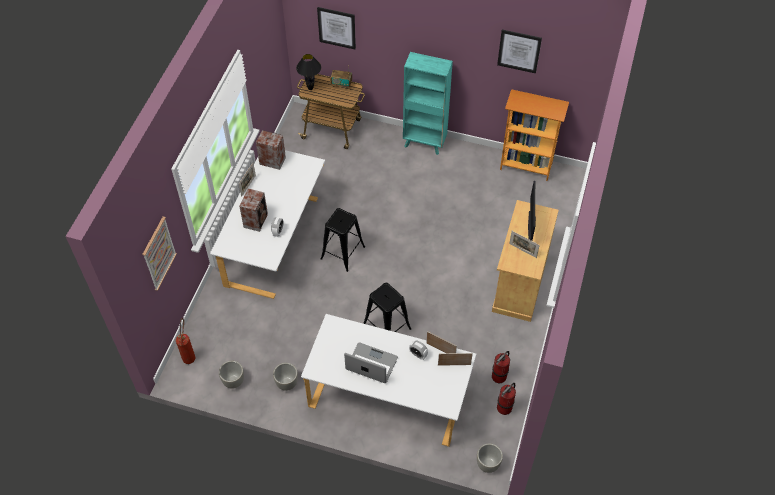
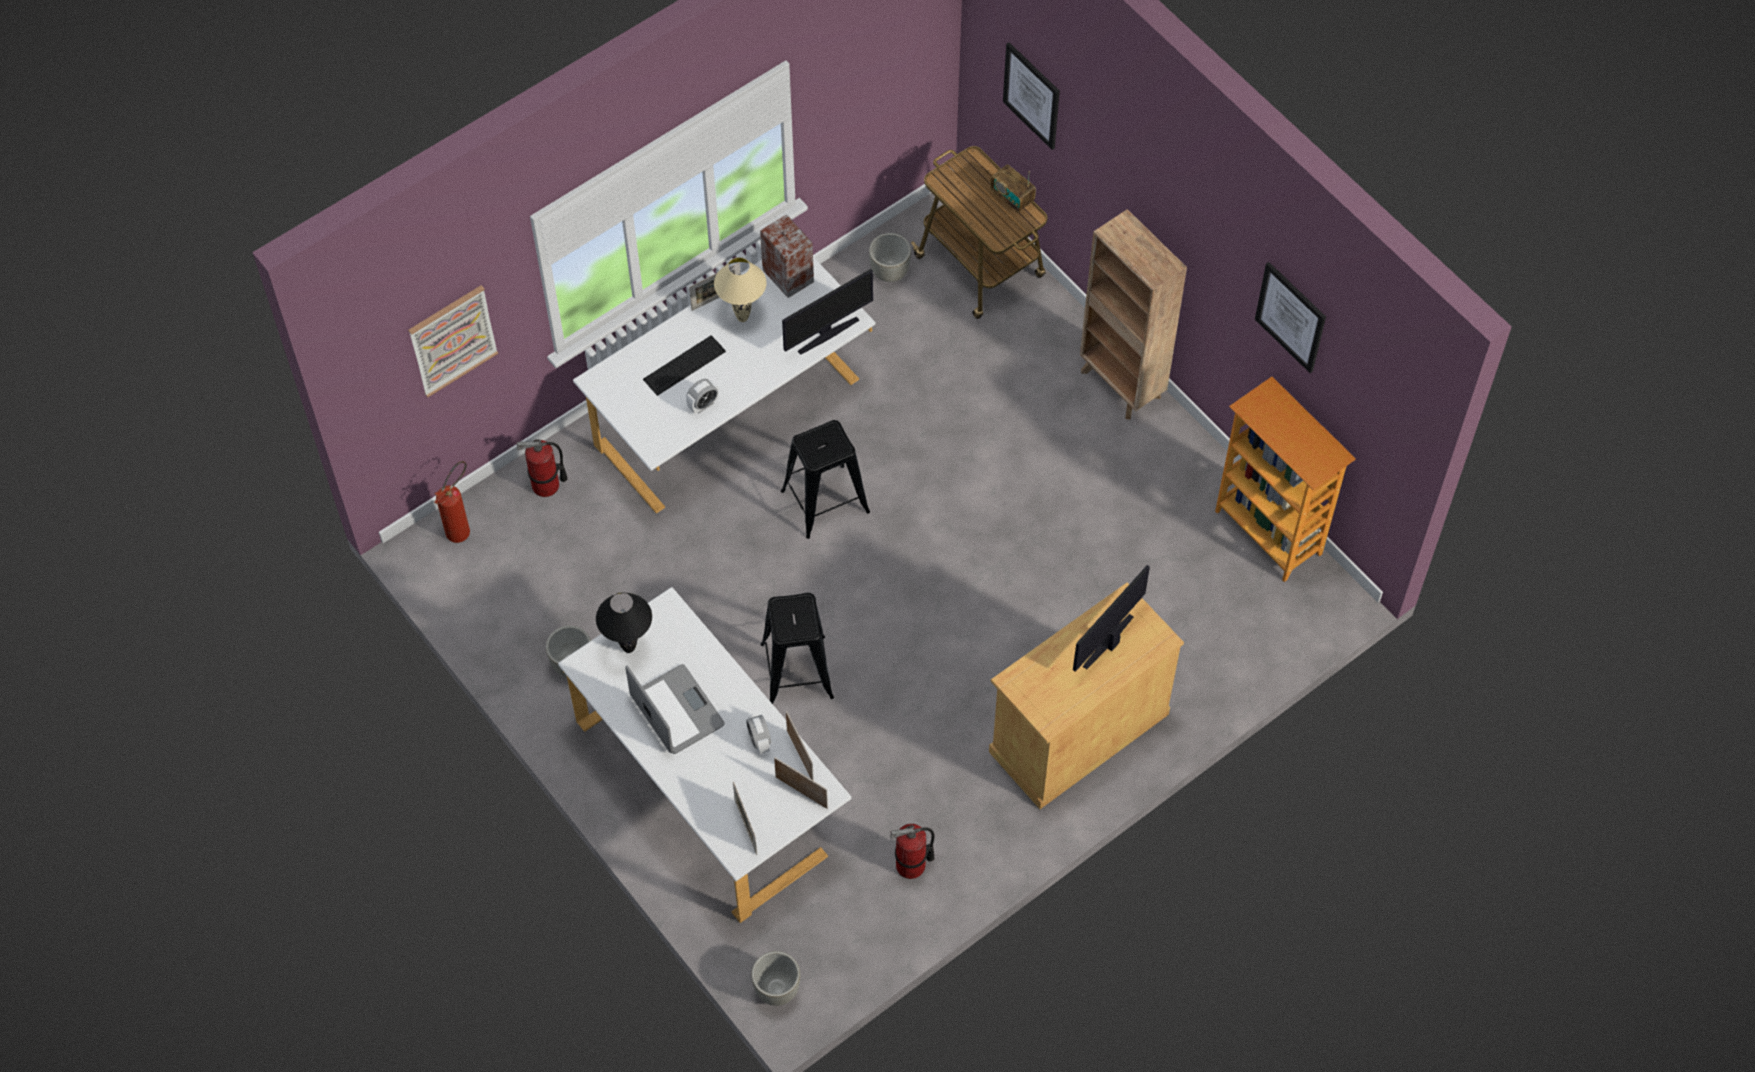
camera: 35 degrees right, 5 degrees up
(233, 381) = (496, 611): grey planter -> grey planter (889, 272)
(256, 220) = (684, 365): speaker -> keyboard
(267, 188) = (743, 318): none -> beige table lamp
(308, 174) = (827, 334): none -> monitor
(310, 88) = (954, 176): black table lamp -> black table lamp (629, 648)
(424, 143) = (1121, 385): turquoise bookcase -> brown bookcase
(504, 408) = (877, 920): fire extinguisher -> fire extinguisher (546, 485)
(522, 250) = (1060, 675): picture frame -> picture frame (745, 827)

